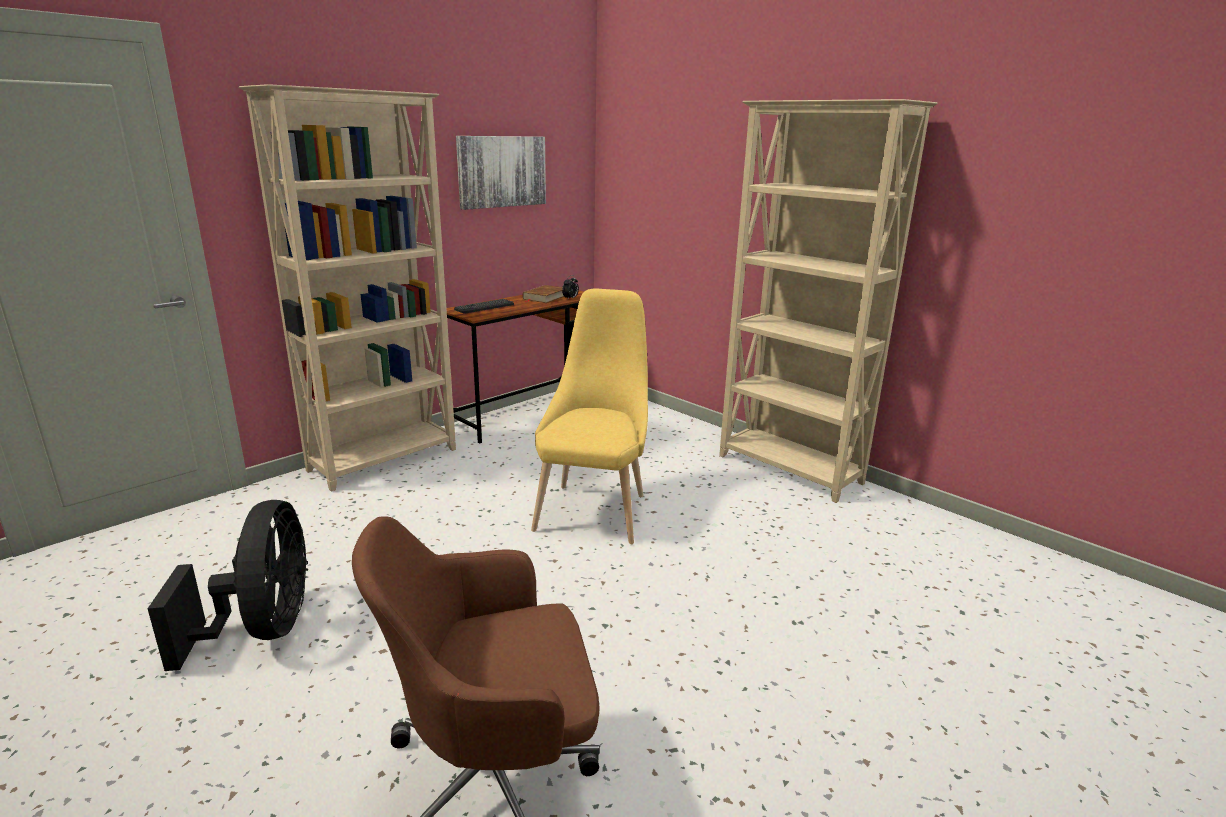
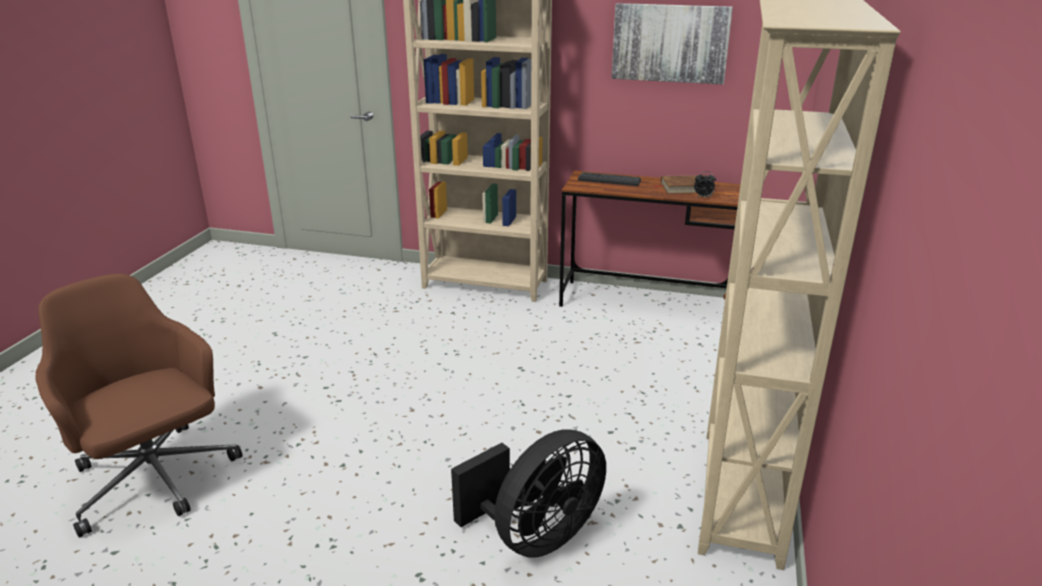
camera: 60 degrees right, 5 degrees up
(263, 629) = (258, 340): black fan -> black fan (536, 536)
(594, 509) = (510, 399): yellow chair -> none

